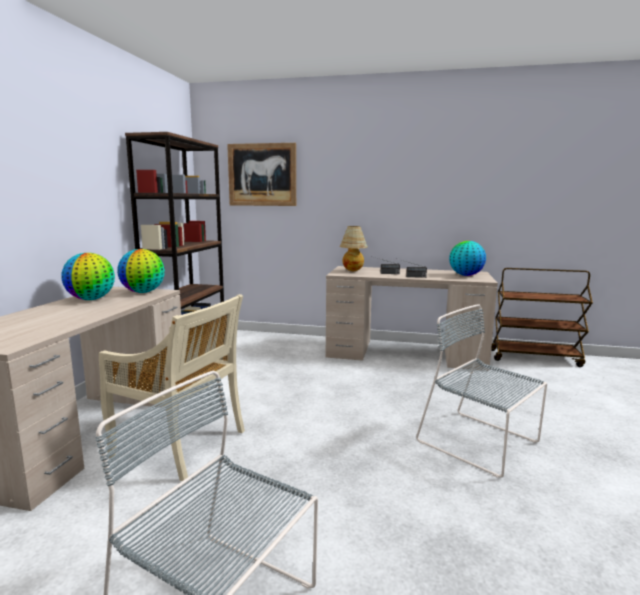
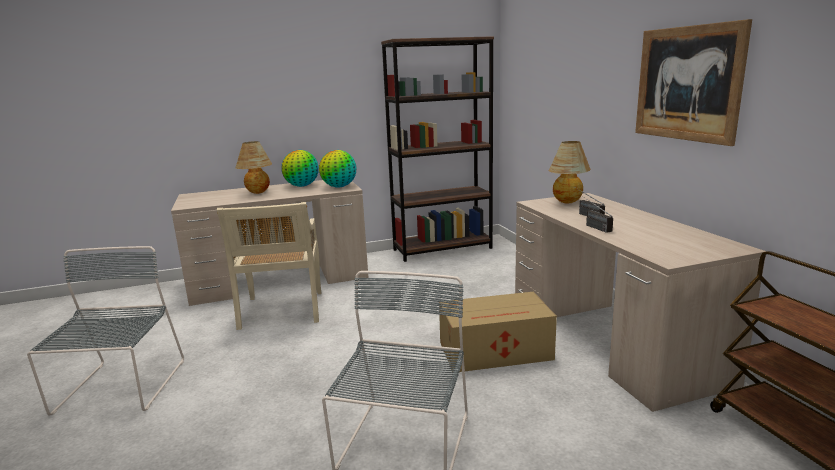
camera: 60 degrees right, 5 degrees up
(62, 314) = (257, 193): none -> table lamp
(262, 175) = (540, 67): picture -> picture (687, 83)
(388, 382) = (497, 351): none -> cardboard box
(465, 275) = (682, 245): globe -> none

